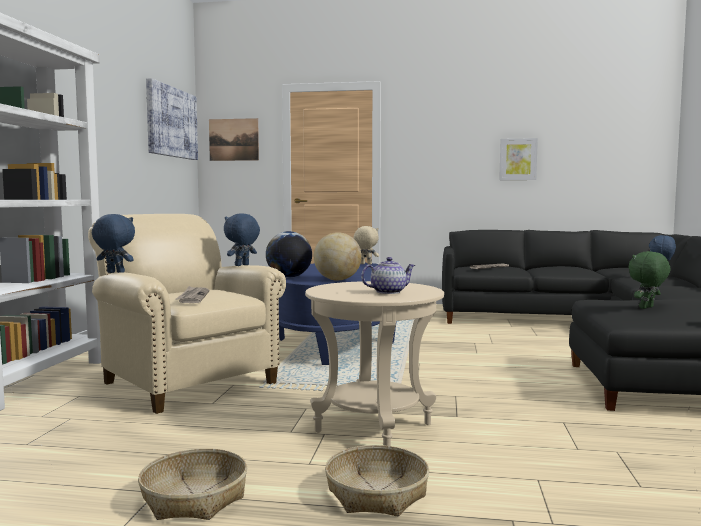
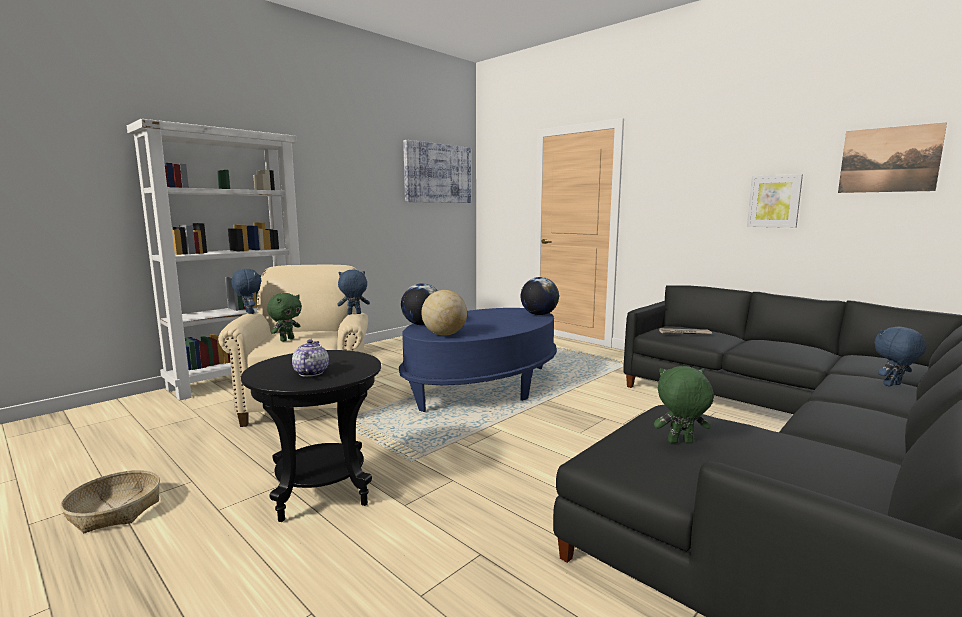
camera: 35 degrees right, 5 degrees up
(193, 297) = (286, 339): newspaper -> green plush toy
(233, 139) = (500, 184): picture -> picture (889, 160)
(365, 264) = (539, 314): beige plush toy -> globe
(373, 428) = (322, 492): beige side table -> black side table
(376, 493) = (191, 561): basket -> none
(388, 292) = (310, 373): teapot -> teapot turned 105 degrees counterclockwise

